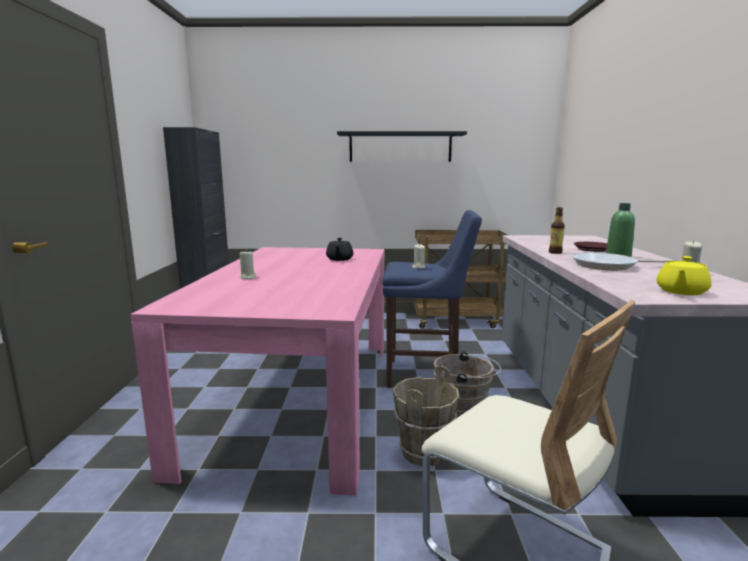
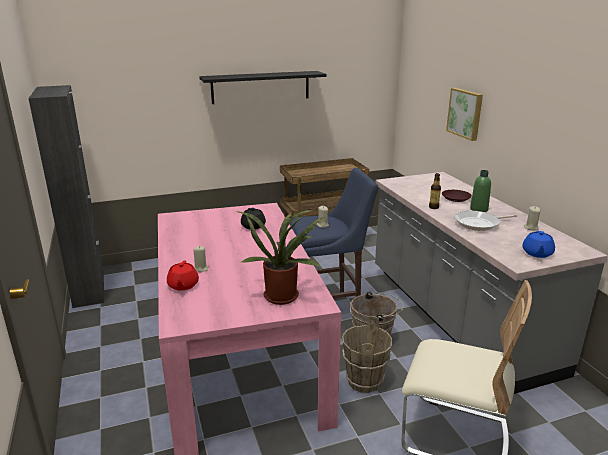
camera: 20 degrees left, 10 degrees up
(213, 285) = (183, 285): none -> red teapot
(304, 301) = (283, 295): none -> potted plant
(621, 158) = (465, 113): none -> picture
(681, 292) = (537, 253): yellow teapot -> blue teapot

